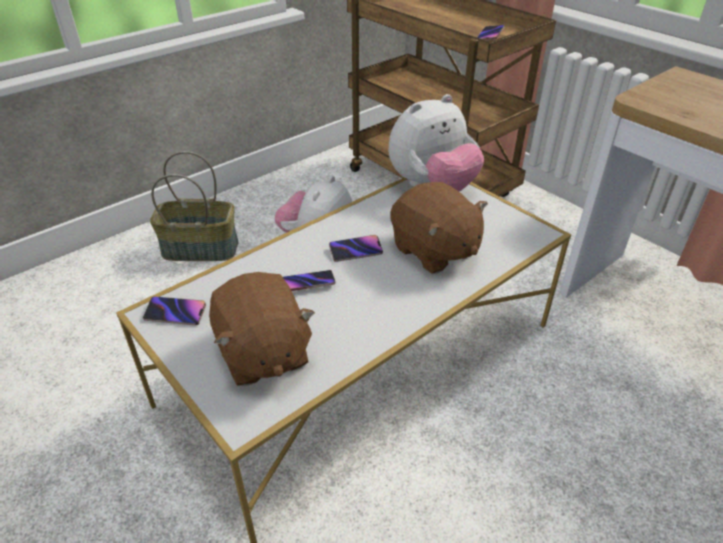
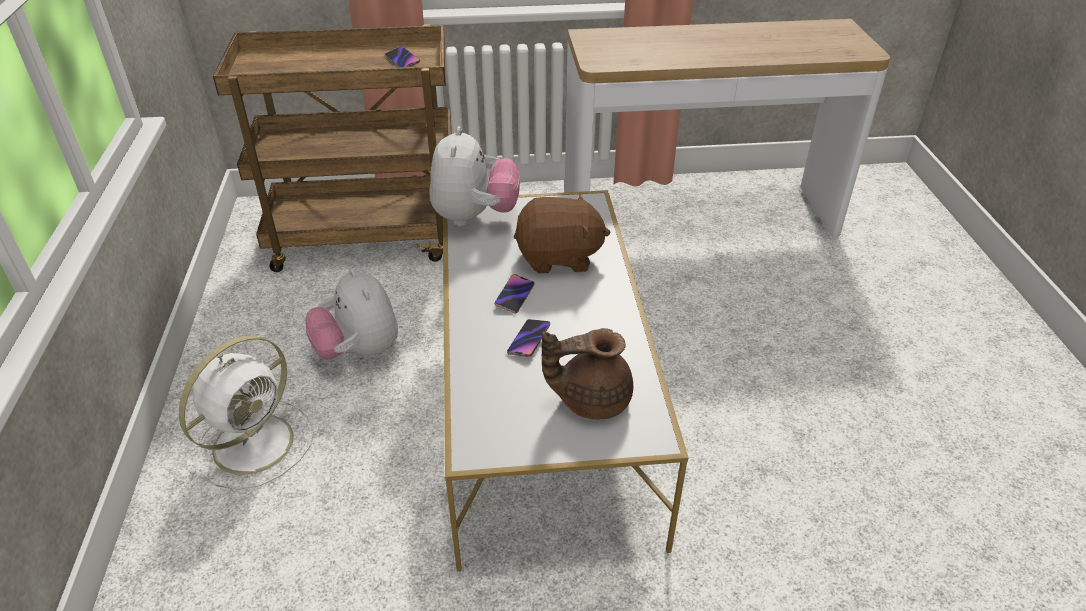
camera: 55 degrees left, 0 degrees up
(175, 313) = (488, 434): phone -> none
(201, 248) = (256, 441): basket -> white fan
(262, 353) = (590, 399): brown plush toy -> brown teapot

